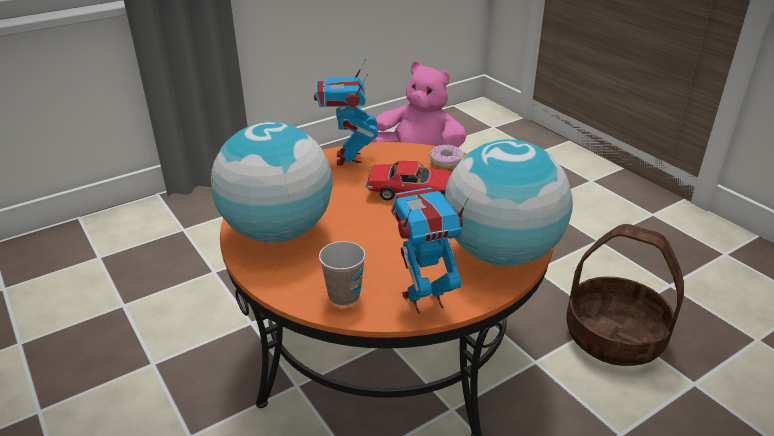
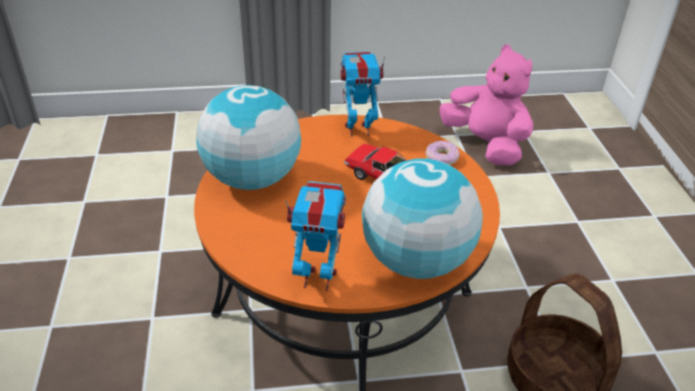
camera: 25 degrees right, 5 degrees up
(344, 296) = (259, 252): cup -> none
(348, 158) = (358, 129): toy robot -> toy robot turned 60 degrees clockwise

